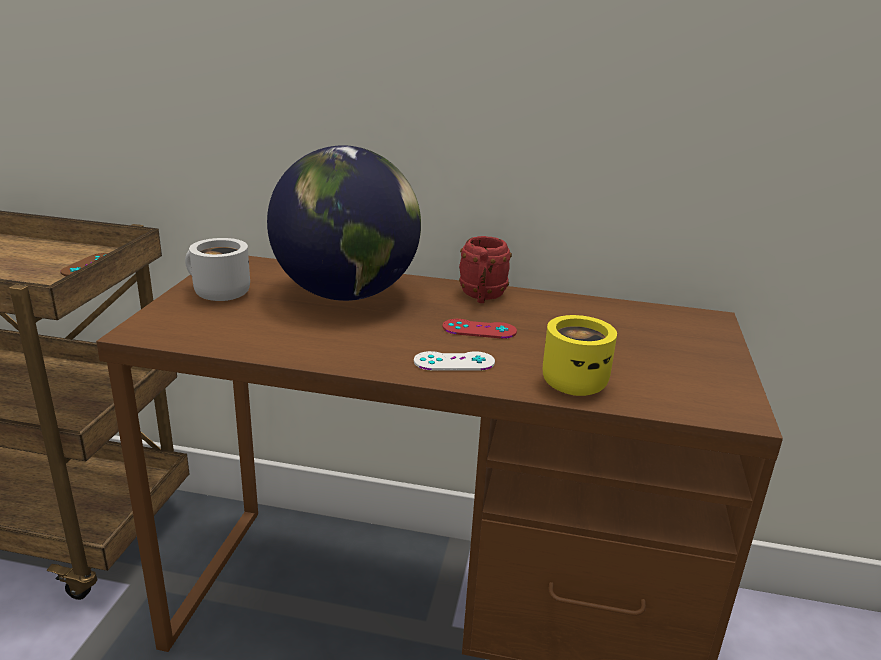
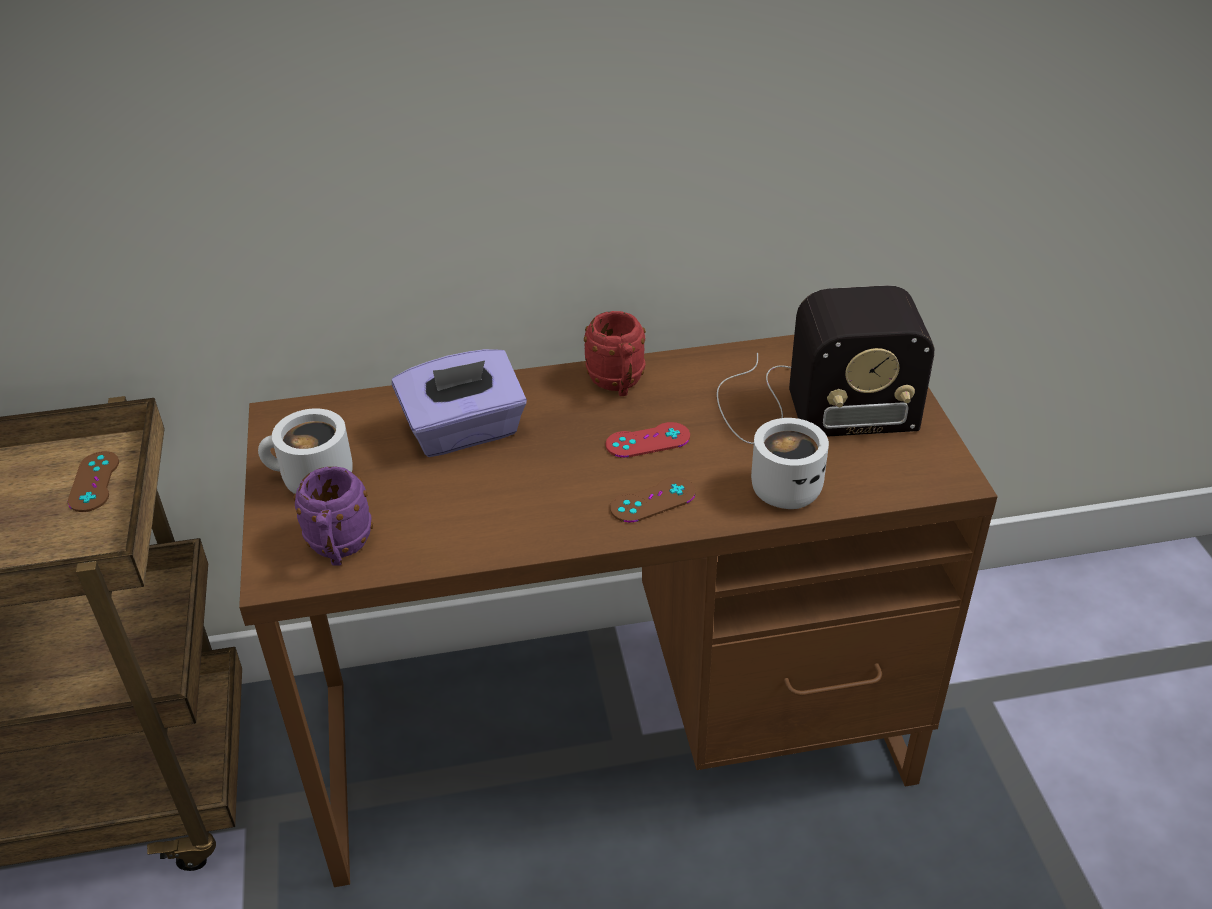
camera: 20 degrees left, 15 degrees up
(195, 329) = (339, 549): none -> purple mug
(346, 294) = (464, 432): globe -> purple tissue box
(454, 362) = (653, 500): white game controller -> brown game controller
(576, 381) = (785, 485): yellow mug -> white mug
(630, 341) = (808, 406): none -> radio

